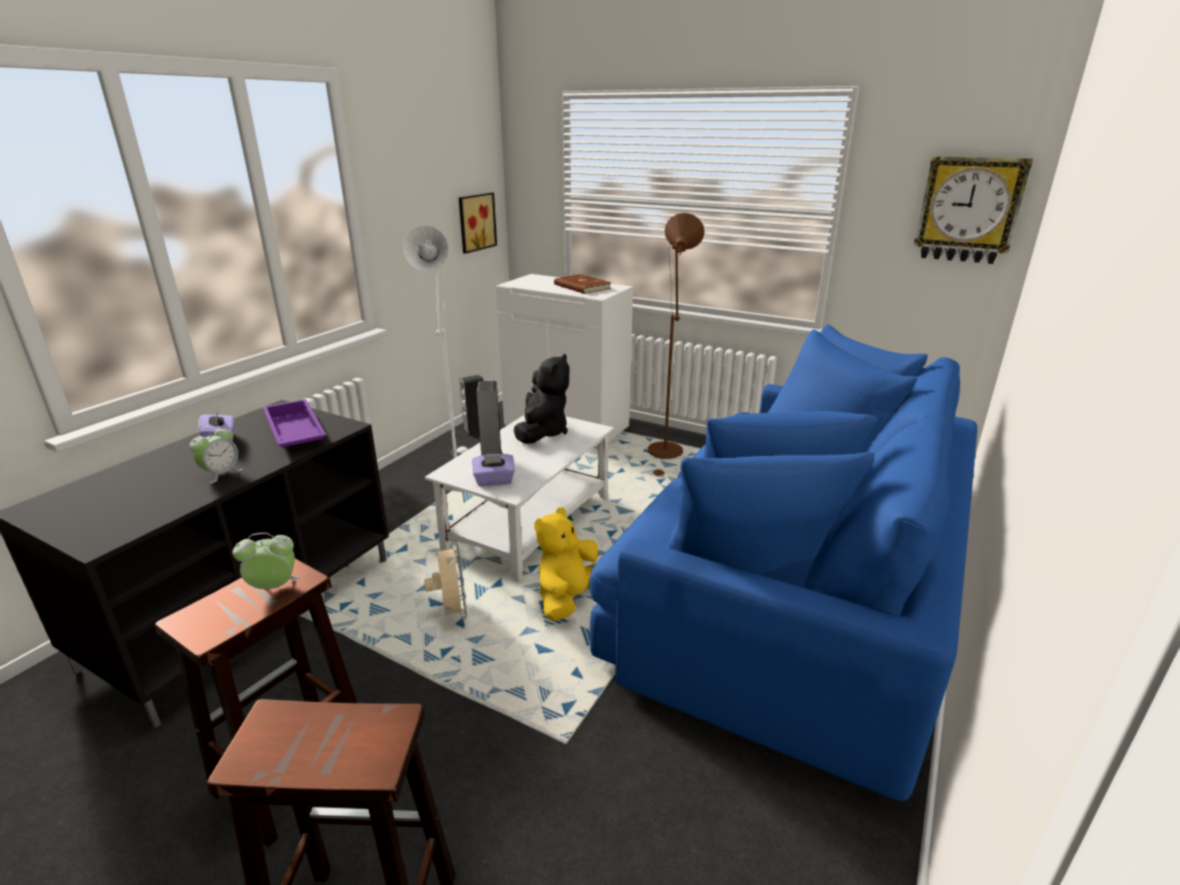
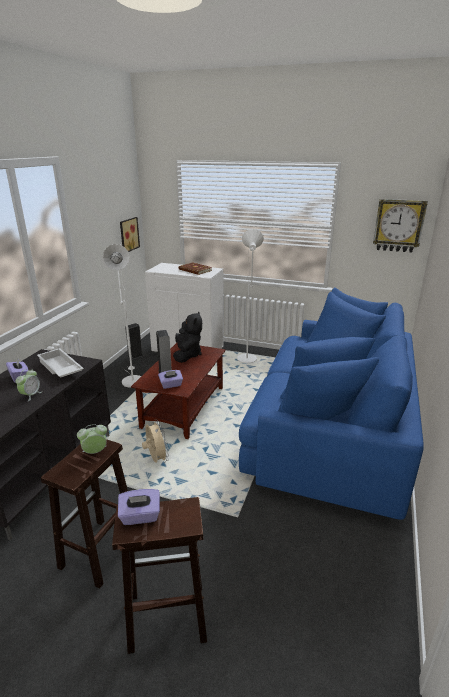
camera: 10 degrees left, 0 degrees up
(289, 730) = (140, 516): none -> purple tissue box
(293, 432) = (59, 368): purple tray -> white tray
(529, 525) = (184, 407): white coffee table -> brown coffee table
(569, 599) = (218, 445): yellow plush toy -> none
(665, 455) = (247, 361): brown floor lamp -> white floor lamp

